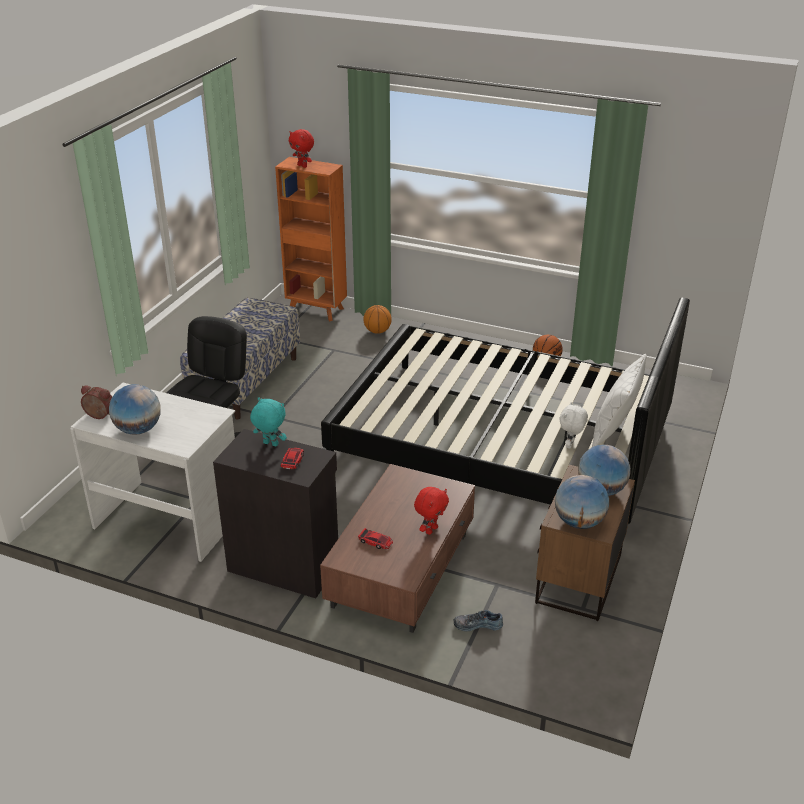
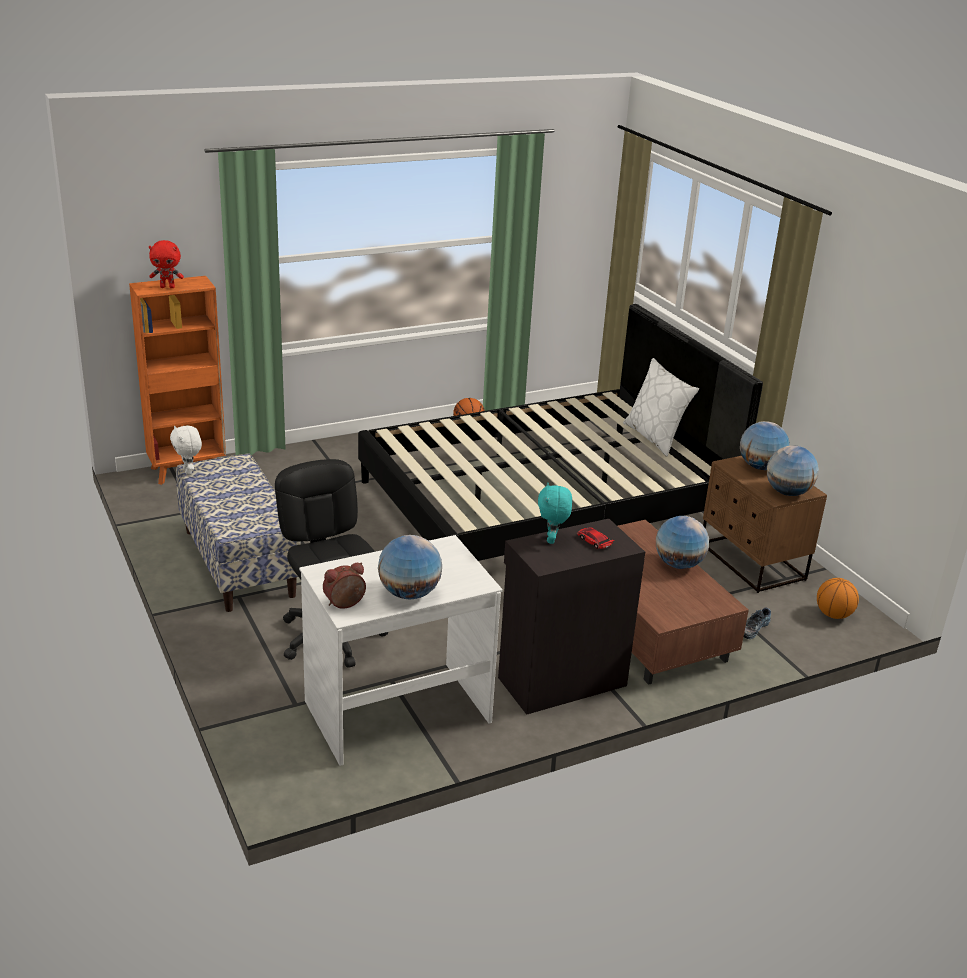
camera: 50 degrees left, 5 degrees down
(270, 444) = (552, 539): turquoise plush toy -> turquoise plush toy turned 60 degrees counterclockwise
(376, 541) = (661, 594): toy car -> none
(377, 331) = (284, 463): basketball -> basketball (833, 614)
(431, 530) = (678, 564): red plush toy -> globe
(570, 445) = (649, 461): white plush toy -> white plush toy (188, 471)

